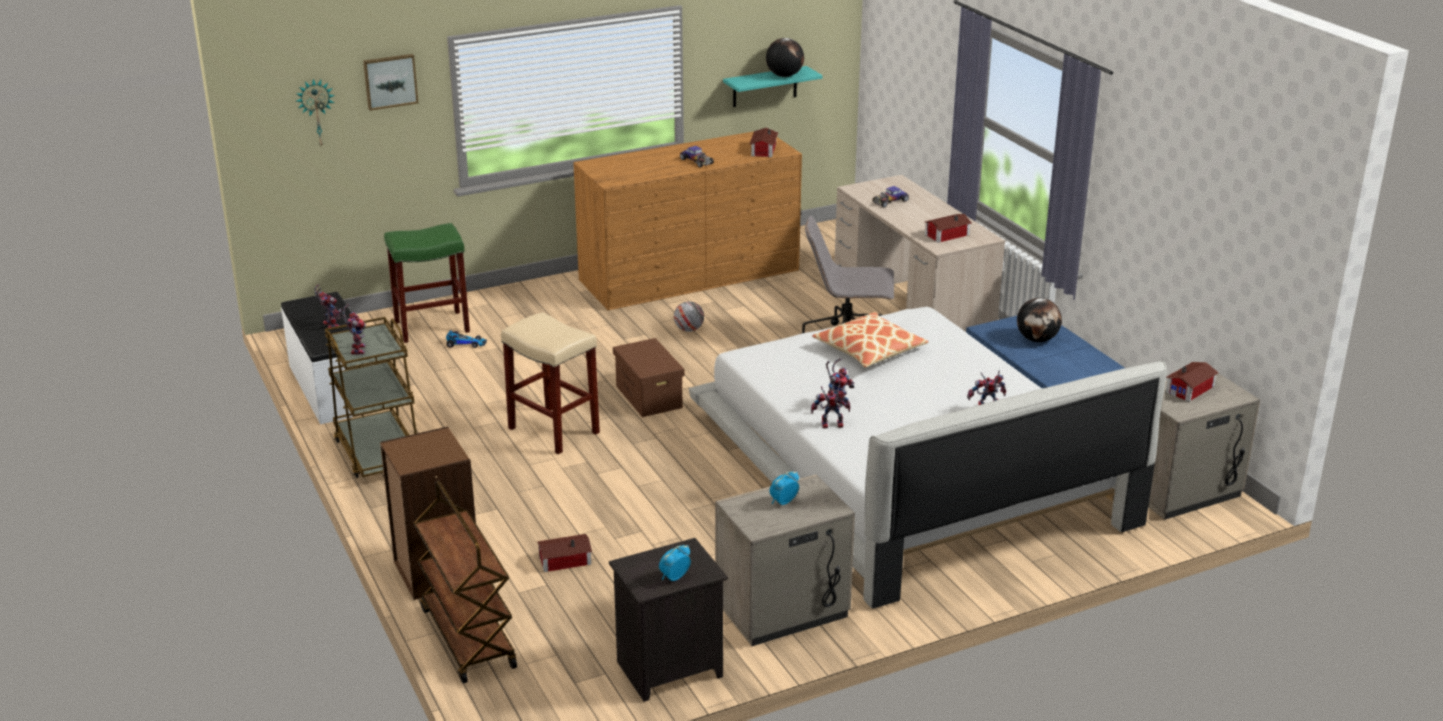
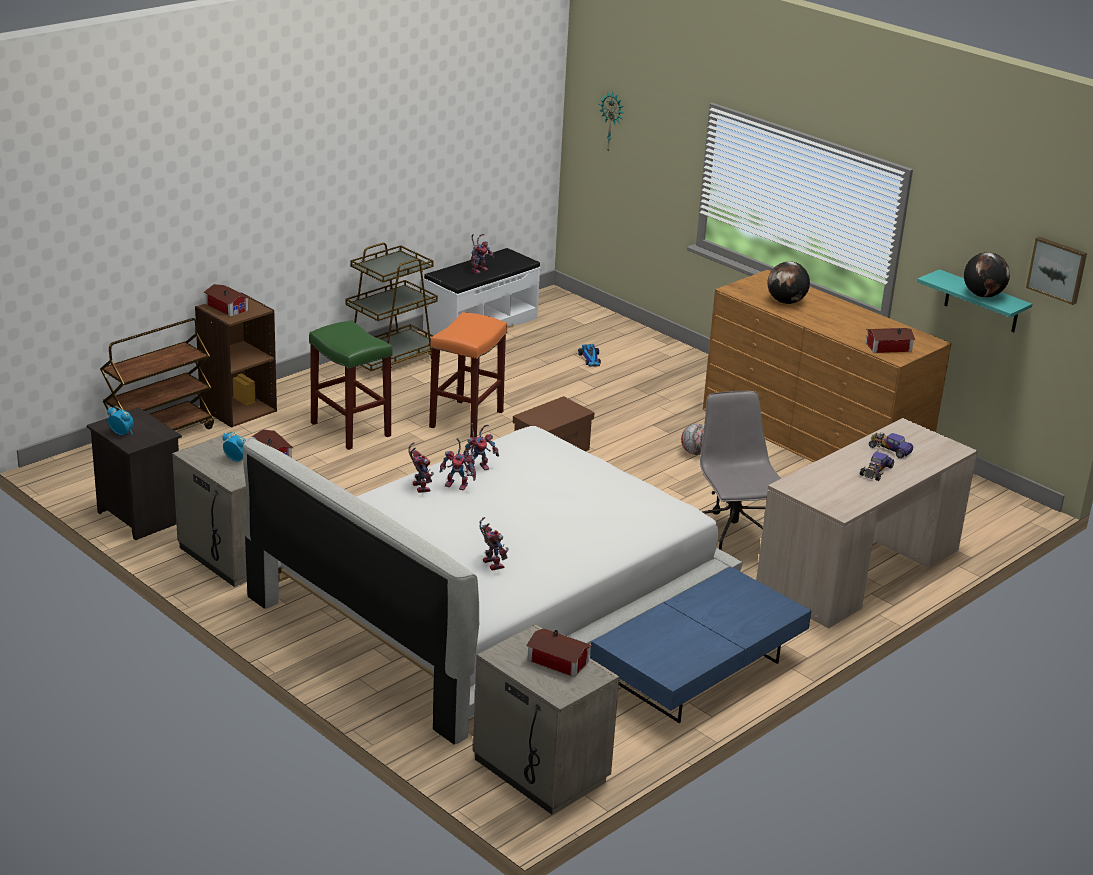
camera: 70 degrees right, 0 degrees up
(356, 349) = (383, 263): toy robot -> toy robot (478, 467)
(390, 81) = (664, 121): picture -> picture (1057, 269)
(431, 327) = (608, 341): green stool -> green stool (349, 429)
(555, 431) = (466, 420): beige stool -> orange stool
(696, 161) = (823, 319): toy car -> toy car (876, 471)
(869, 350) = (581, 492): pillow -> none
(945, 234) = (827, 486): toy house -> toy house (227, 306)
(1037, 340) = (732, 612): globe -> globe (786, 302)

